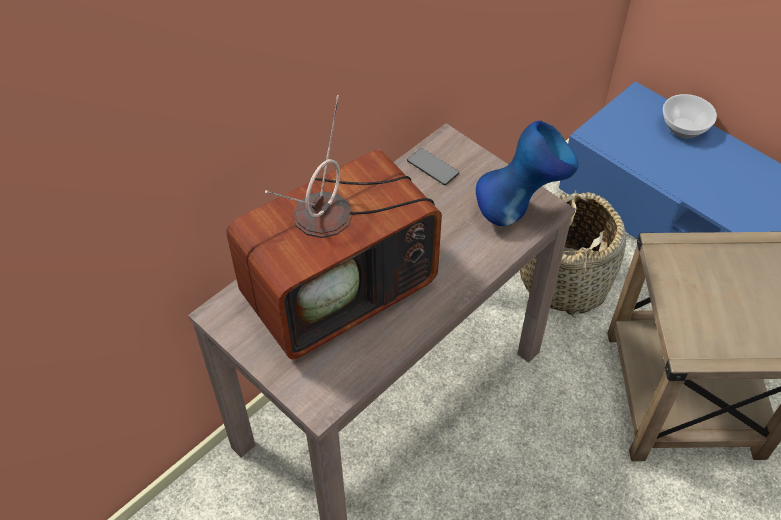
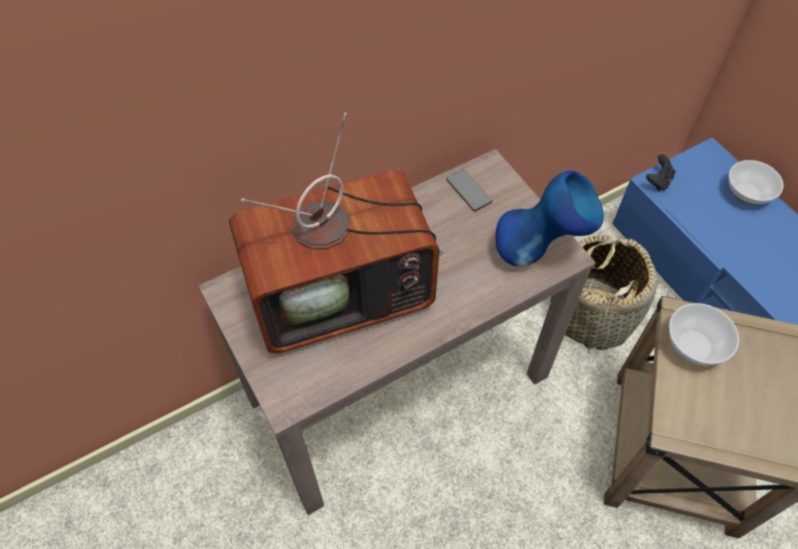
camera: 15 degrees right, 5 degrees up
(597, 133) = (658, 181): none -> black game controller
(684, 272) = (695, 346): none -> bowl

